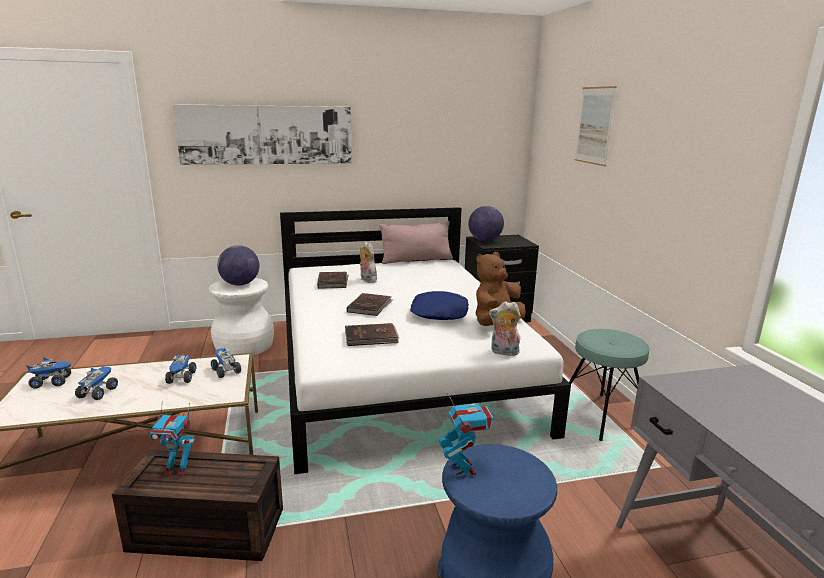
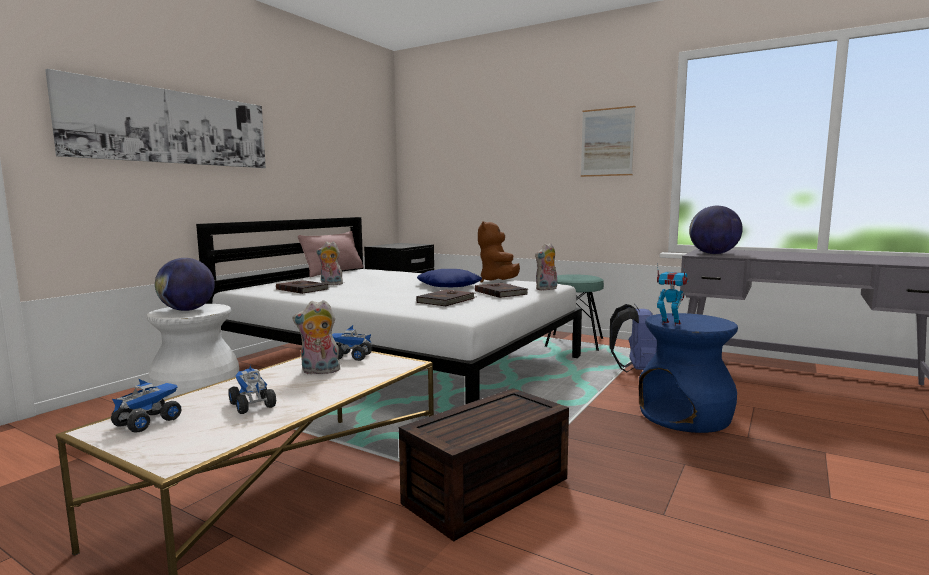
camera: 45 degrees left, 10 degrees down
(177, 469) = (460, 423): toy robot -> none
(182, 378) = (319, 371): toy truck -> plush toy
(370, 306) = (388, 291): brown book -> brown book (501, 292)
(485, 240) = (387, 246): globe -> globe (713, 254)
(581, 490) = (635, 370): none -> blue backpack
(594, 125) = (485, 132): picture -> picture (607, 142)

